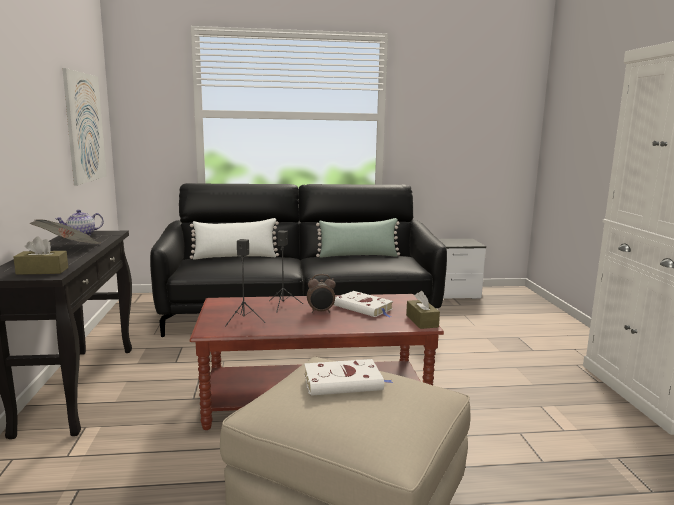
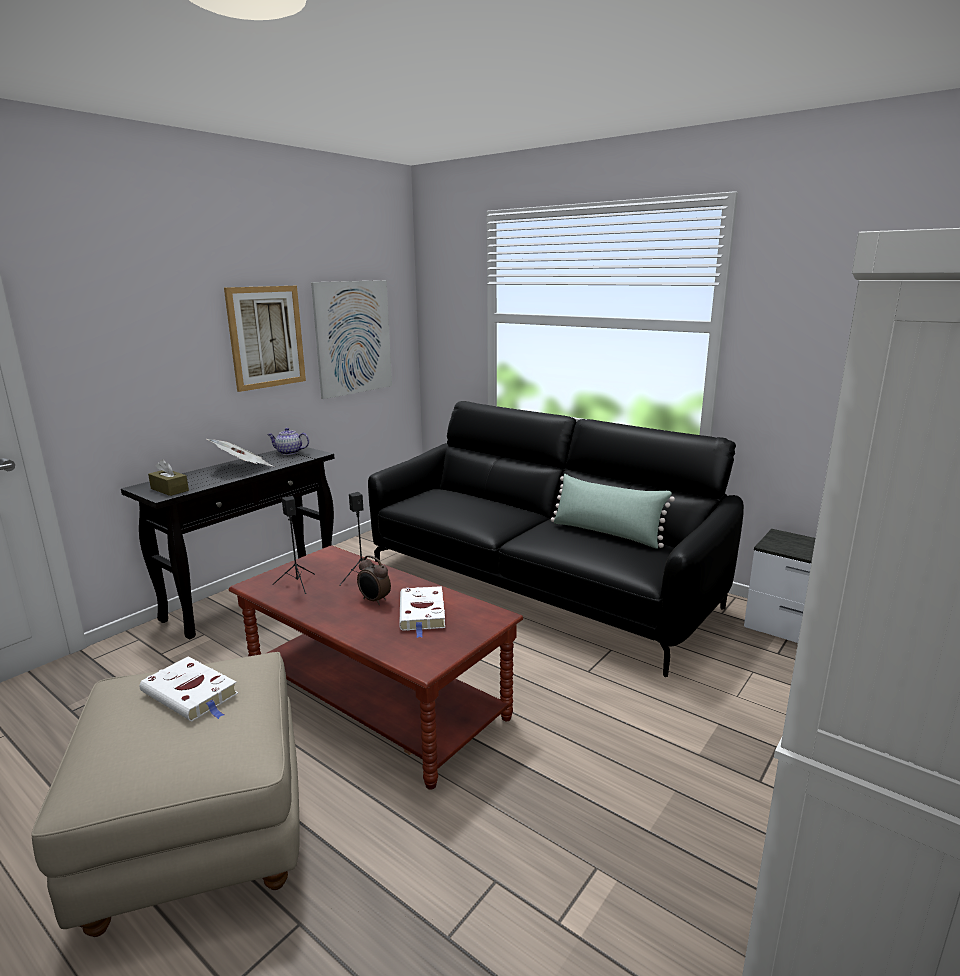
camera: 45 degrees right, 5 degrees up
(43, 118) = (266, 337): none -> picture
(235, 257) = (471, 499): white pillow -> none
(422, 321) = (434, 659): brown tissue box -> none

